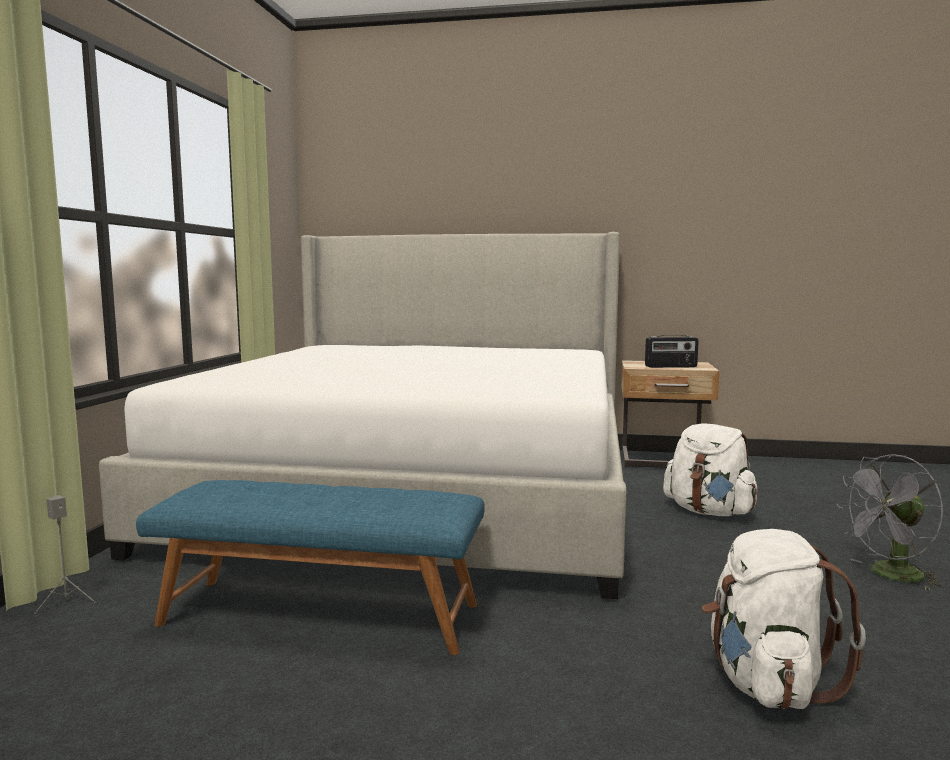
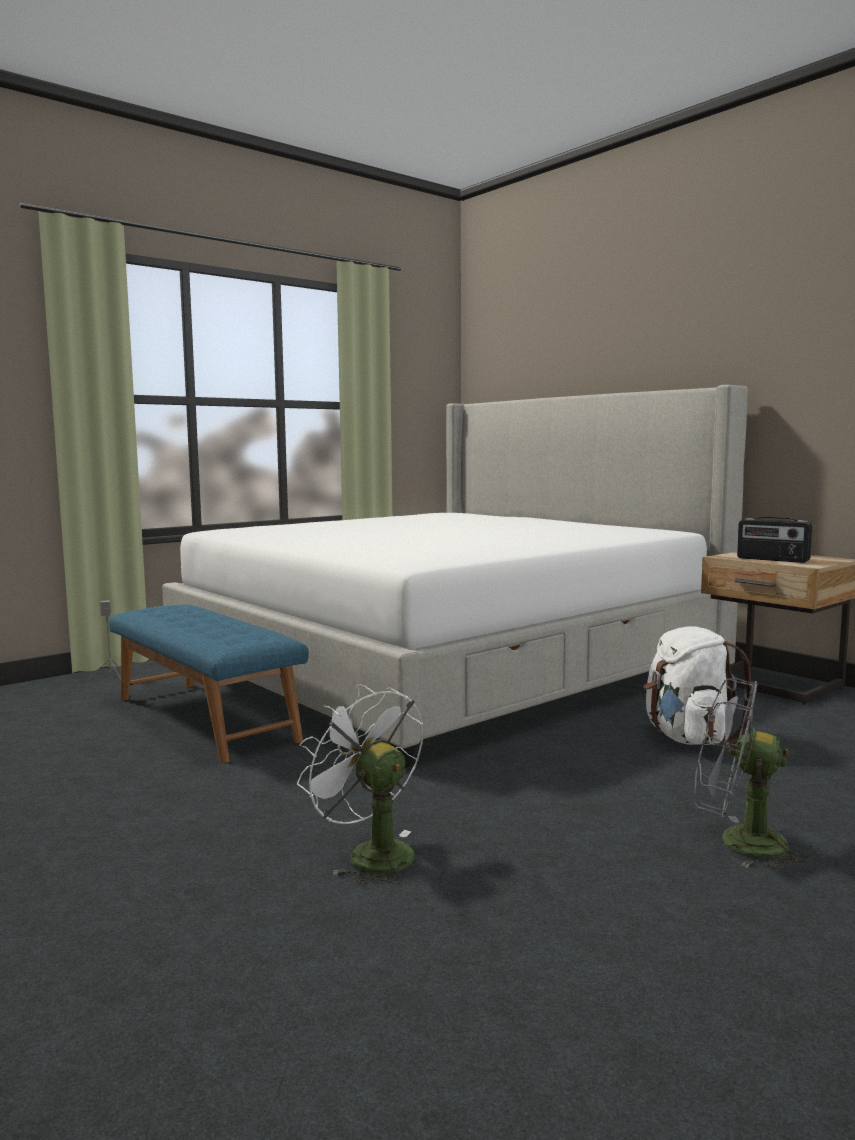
camera: 40 degrees right, 0 degrees up
(766, 683) = (370, 853): white backpack -> white fan

